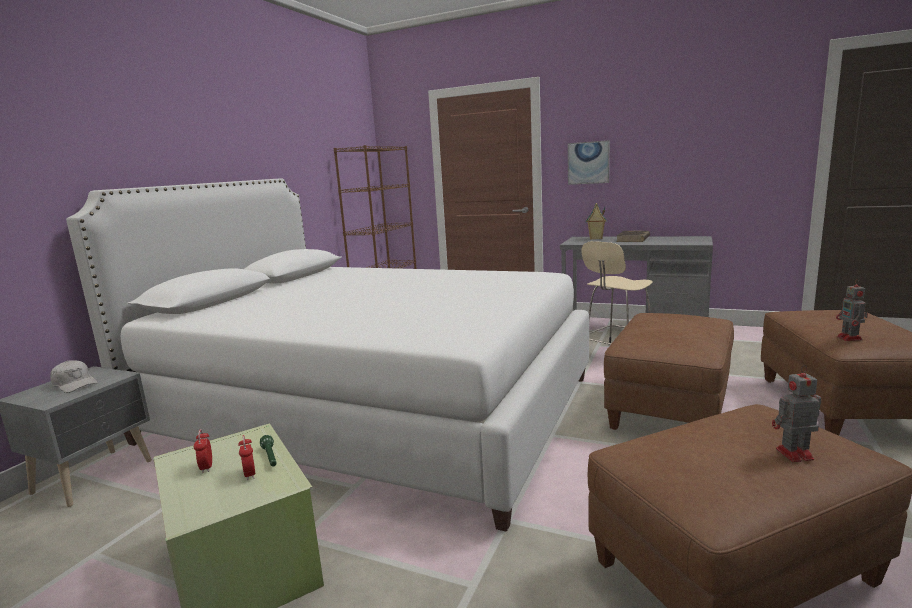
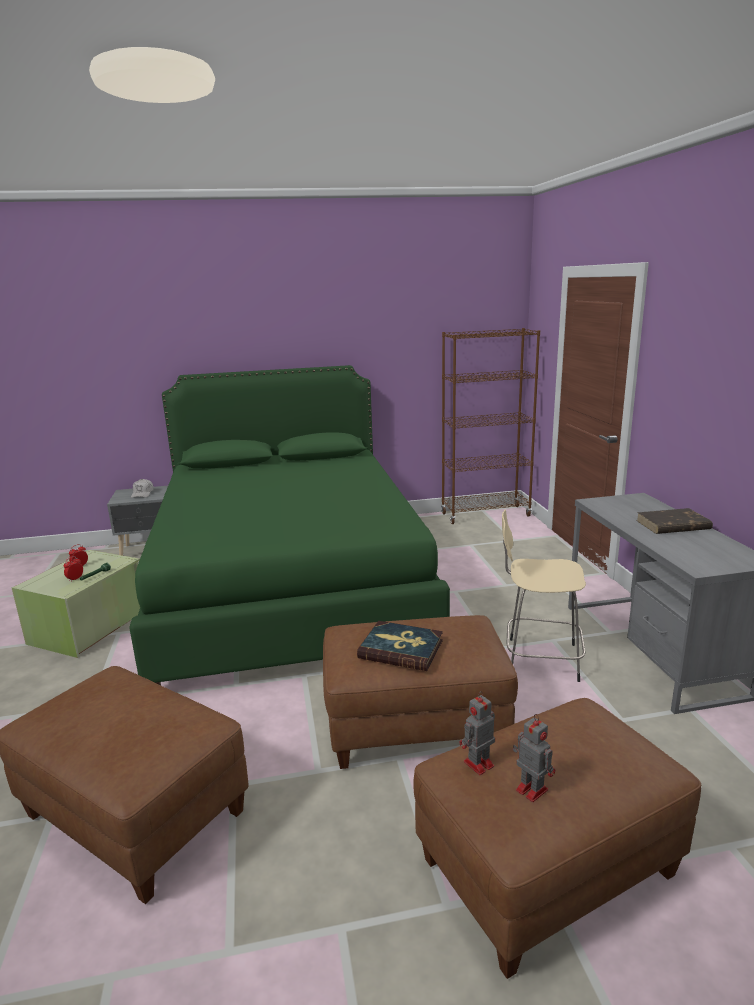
camera: 55 degrees right, 5 degrees up
(373, 409) = (289, 587): white bed -> green bed
(588, 162) = (674, 396): picture -> none
(595, 238) = (645, 506): toy house -> none
(682, 333) = (401, 649): none -> book
(792, 454) = (111, 742): toy robot -> toy robot (530, 789)

